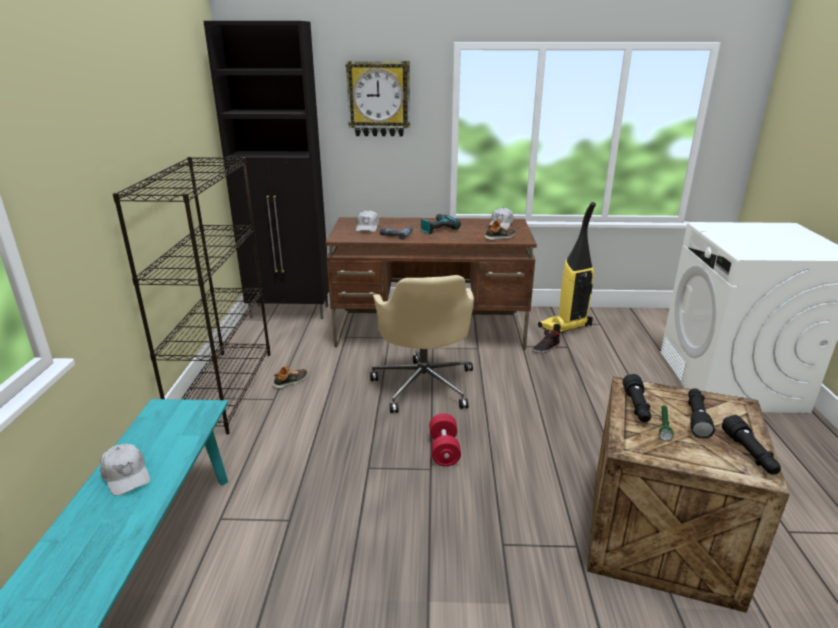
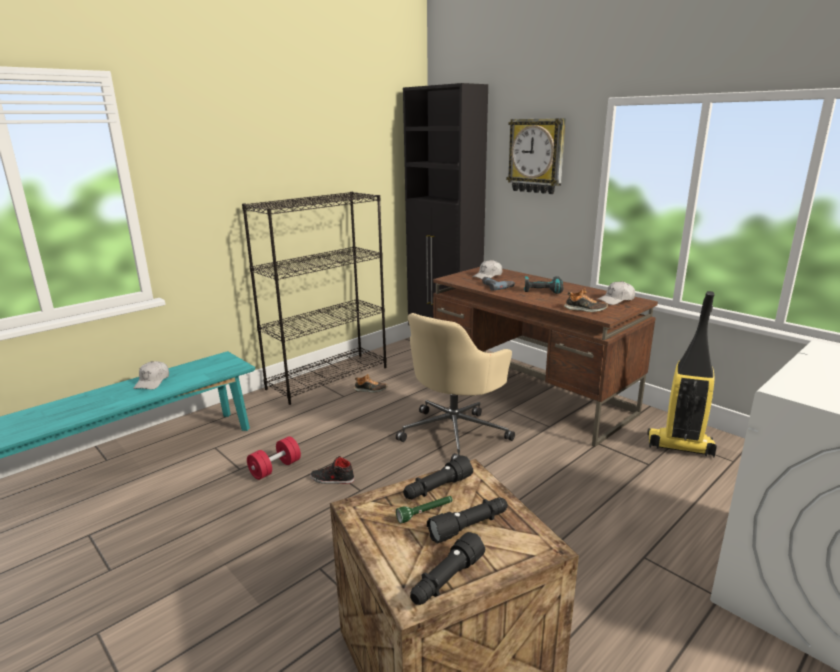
camera: 45 degrees right, 5 degrees down
(444, 450) = (390, 484): red dumbbell -> red dumbbell (275, 468)
(546, 348) = (621, 455): black shoe -> black shoe (332, 479)

